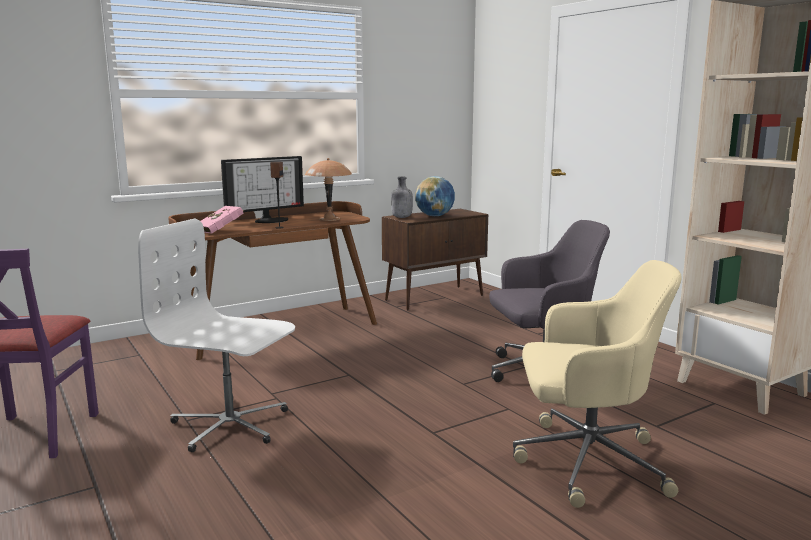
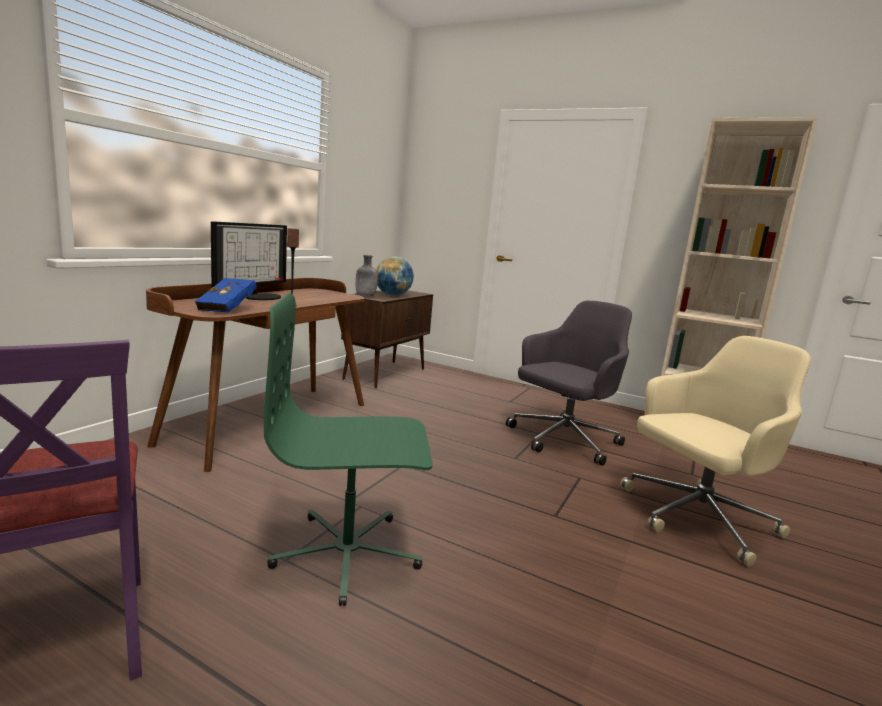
camera: 30 degrees left, 0 degrees up
(222, 231) = (229, 309): pink book -> blue book
(230, 425) = (348, 554): white office chair -> green office chair
(330, 219) = (324, 296): brown table lamp -> none

